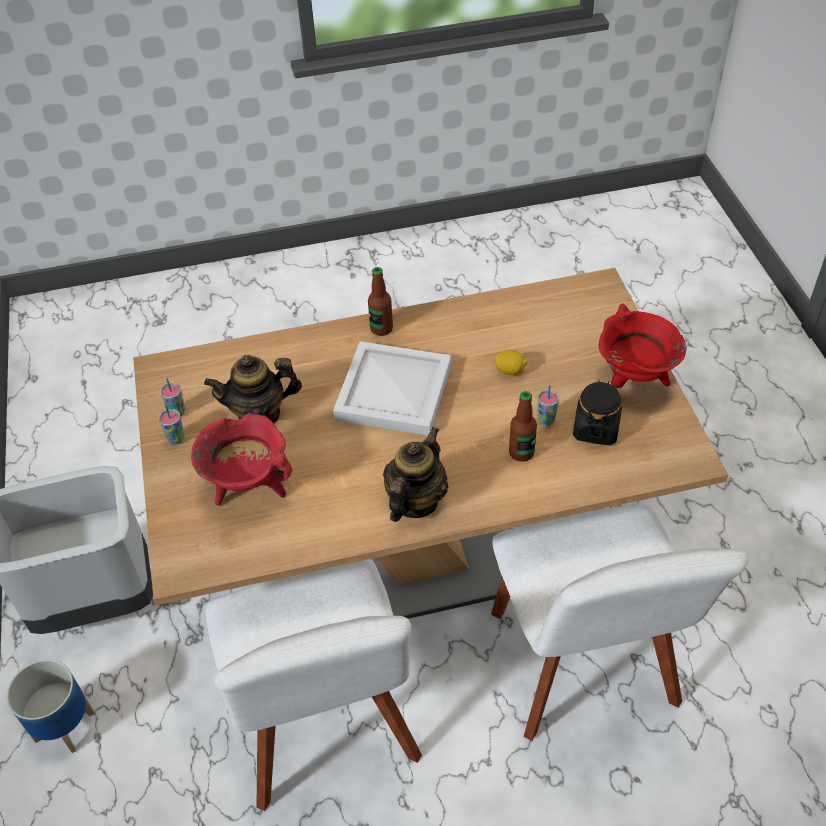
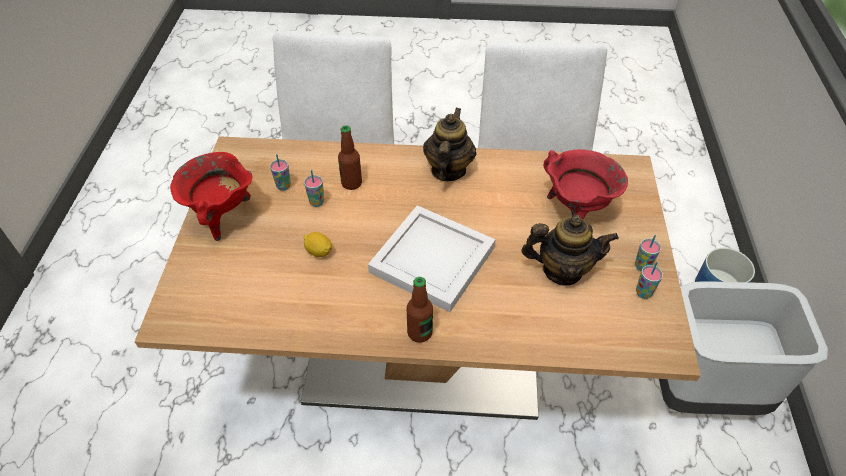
camera: 165 degrees left, 0 degrees up
(415, 501) = (448, 170): teapot -> teapot turned 150 degrees clockwise
(596, 428) = (283, 186): black jar -> cup

